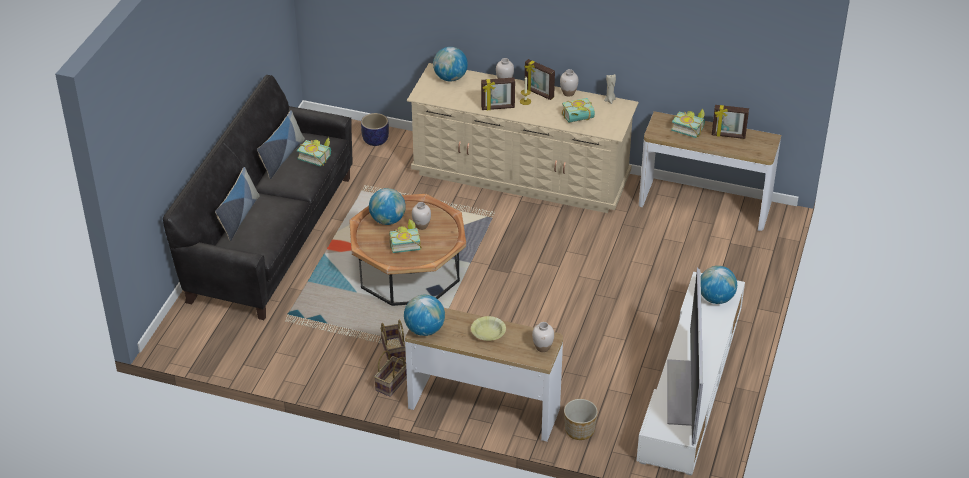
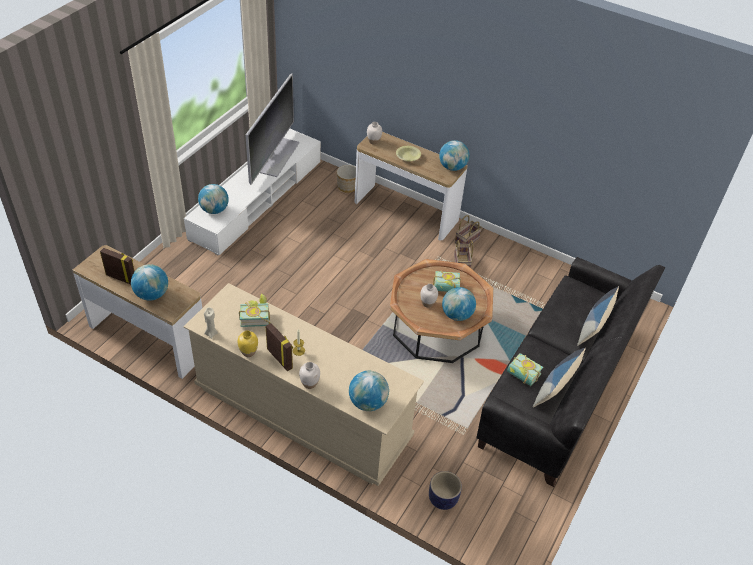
camera: 170 degrees left, 5 degrees up
(498, 108) = (330, 348): picture frame -> none
(568, 93) = (248, 352): white vase -> yellow vase
(688, 128) = (152, 294): book -> globe

